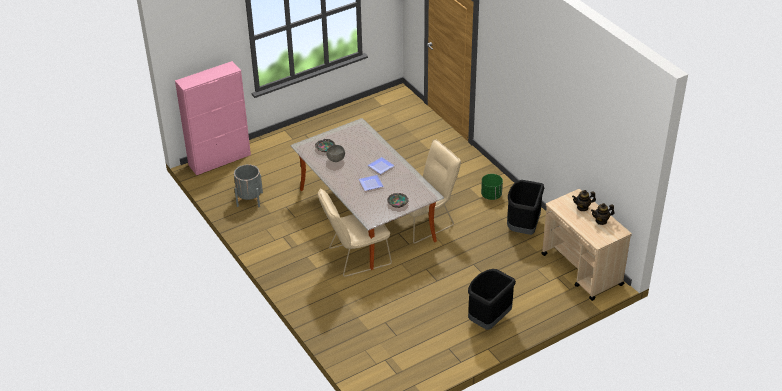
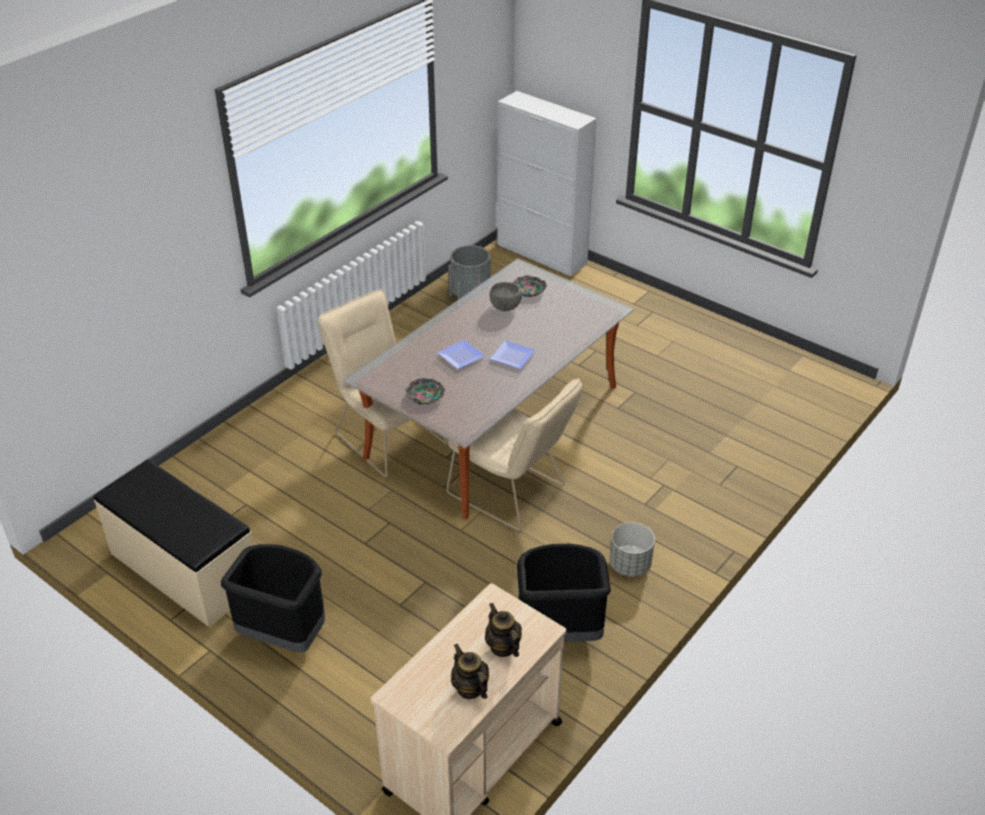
camera: 70 degrees right, 0 degrees up
(220, 160) = (542, 254): pink cabinet -> white cabinet
(426, 353) = (184, 570): none -> beige bench
(491, 195) = (630, 565): green planter -> grey planter

